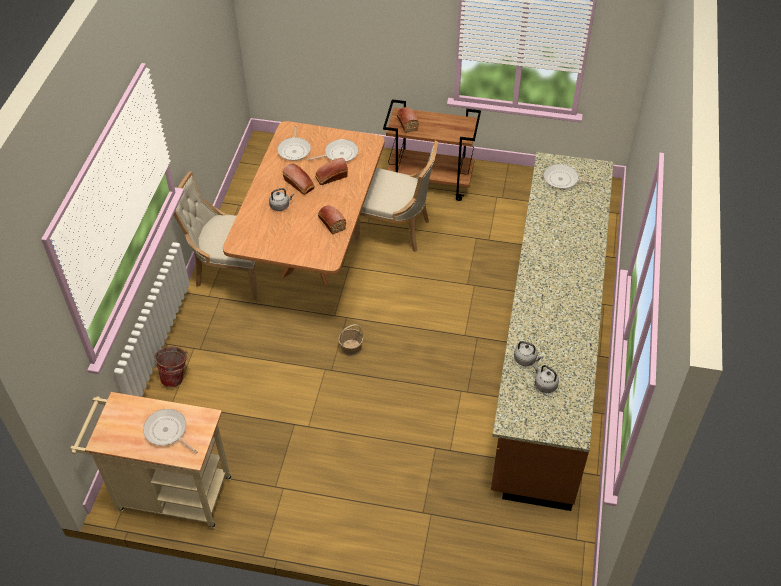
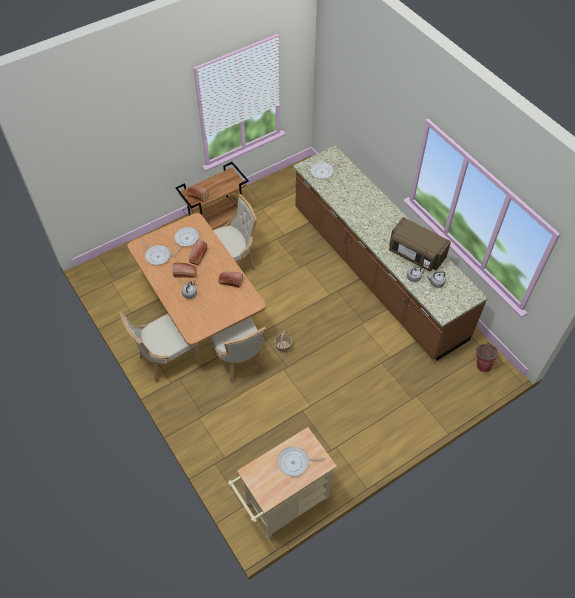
camera: 45 degrees left, 5 degrees up
(176, 377) = (209, 441): bucket -> bucket (482, 363)
(294, 325) = (239, 360): none -> beige chair
(560, 337) = (415, 254): none -> brown microwave

